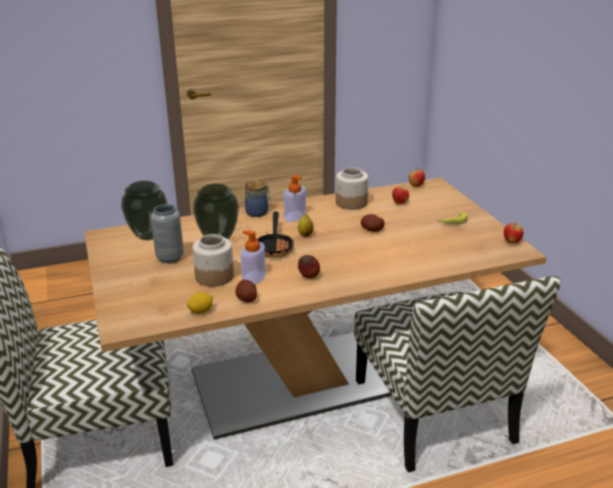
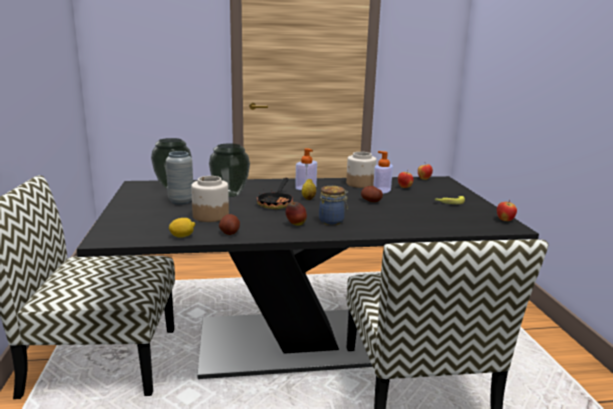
camera: 10 degrees right, 10 degrees down
(254, 277) = (245, 220): soap dispenser -> soap dispenser (382, 190)
(258, 212) = (275, 182): jar -> jar (332, 221)
(307, 380) = (302, 342): beige dining table -> black dining table

